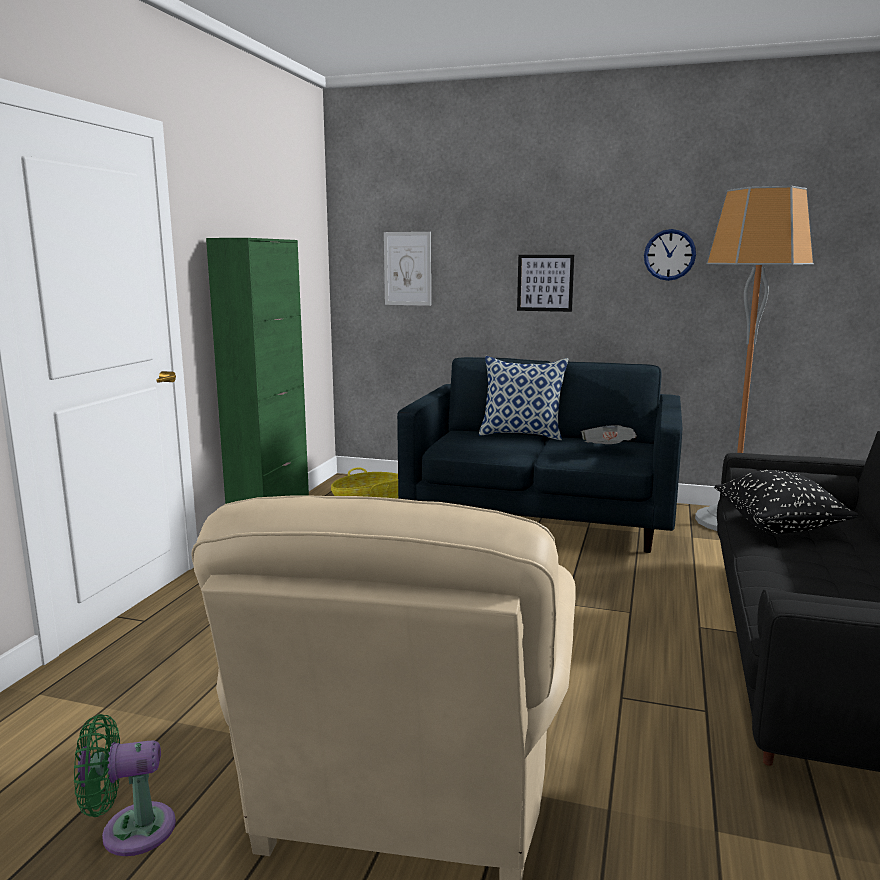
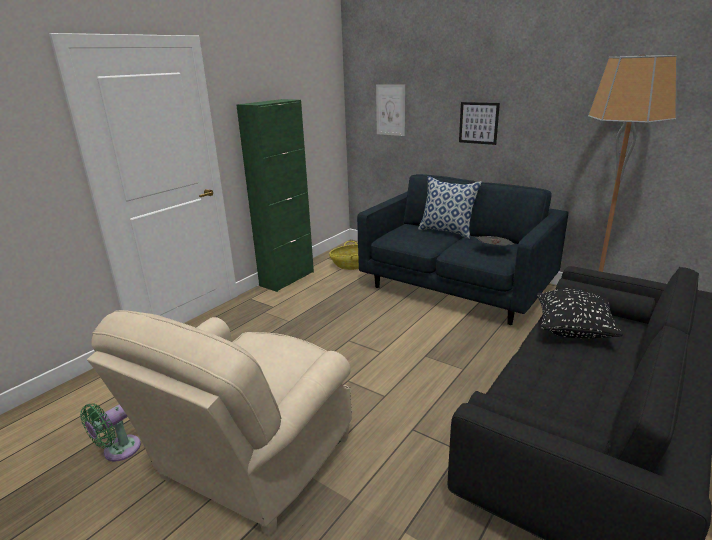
camera: 20 degrees right, 10 degrees up
(130, 830) = (118, 451): green fan -> green fan turned 60 degrees counterclockwise
(669, 255) = (569, 104): wall clock -> none

